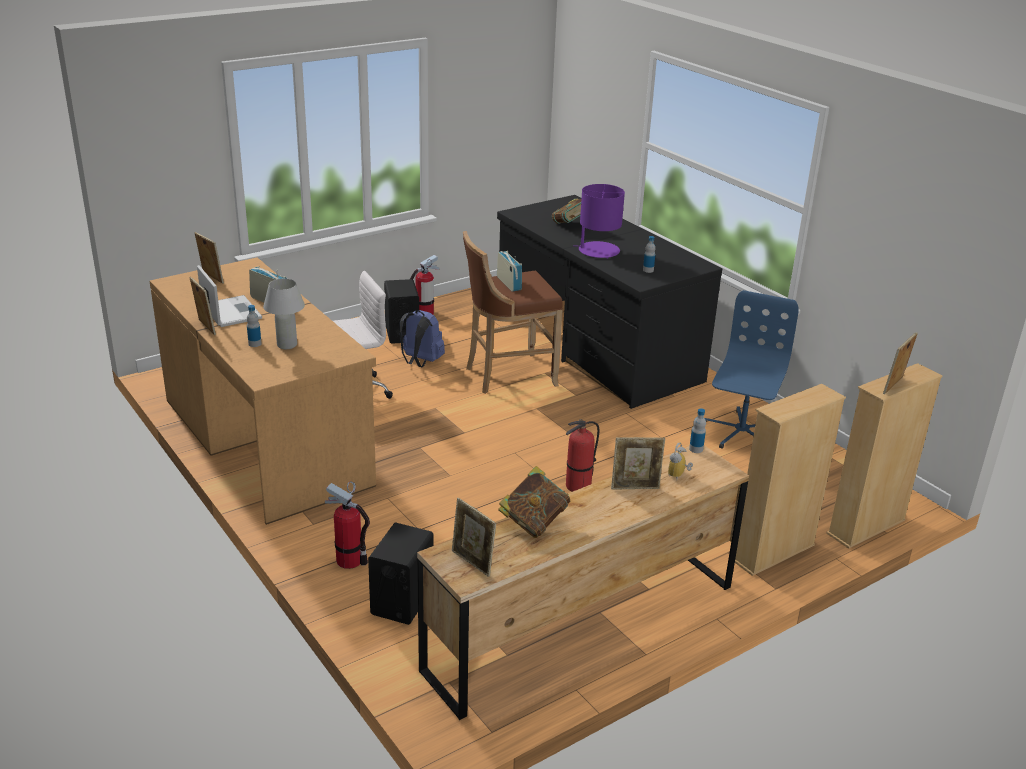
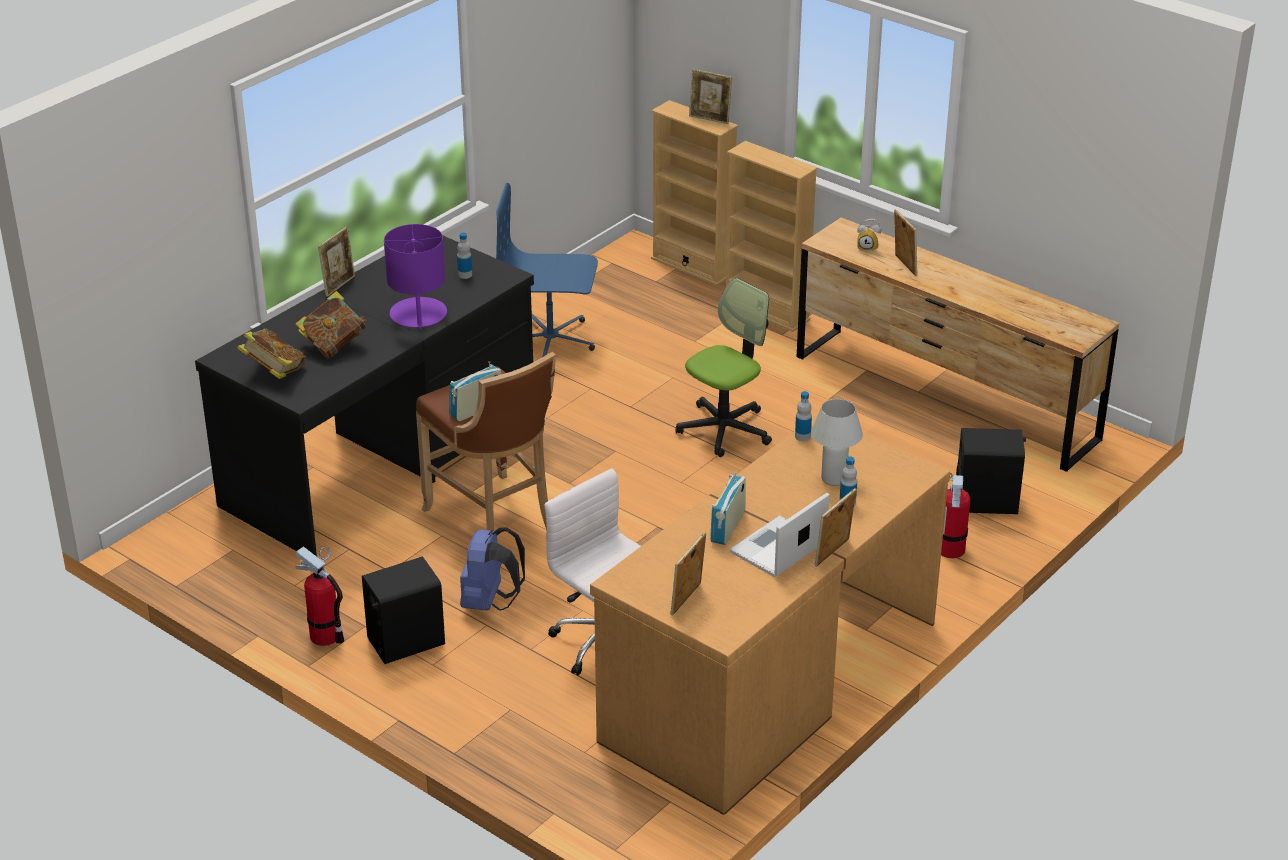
camera: 105 degrees left, 5 degrees up
(472, 562) = (1073, 324): picture frame -> picture frame (339, 285)
(534, 522) = (995, 306): book -> book (274, 372)
(578, 487) = (724, 429): fire extinguisher -> office chair
(696, 449) = (816, 243): bottle -> bottle (802, 436)

